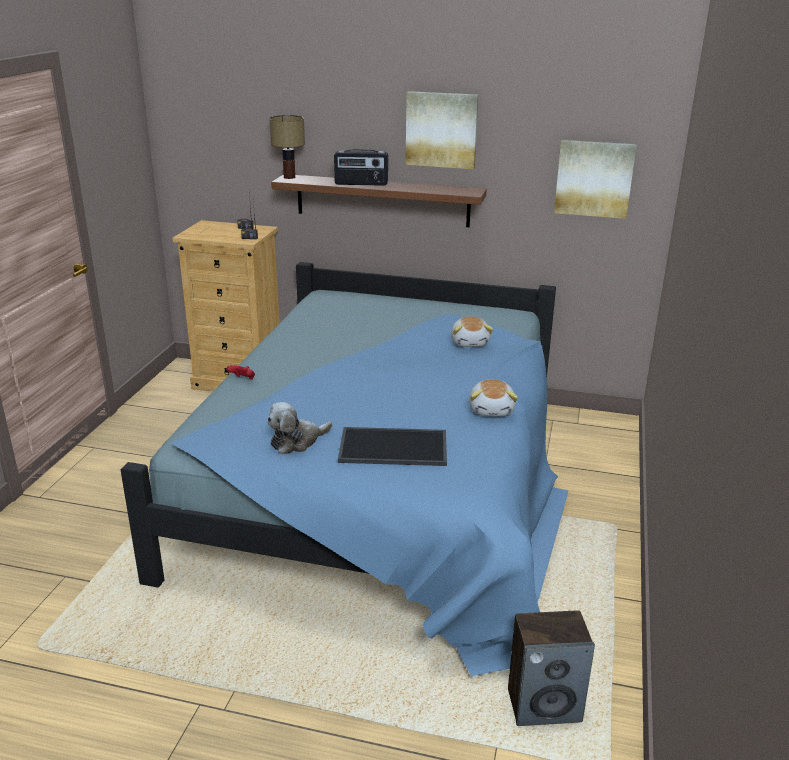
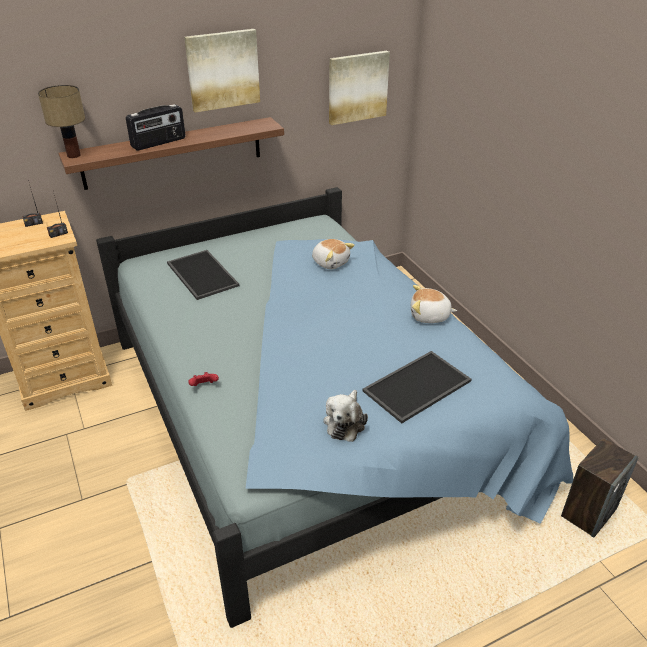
camera: 40 degrees left, 10 degrees up
(352, 315) = (200, 274): none -> tray
(492, 409) = (429, 316): plush toy -> plush toy turned 135 degrees clockwise

